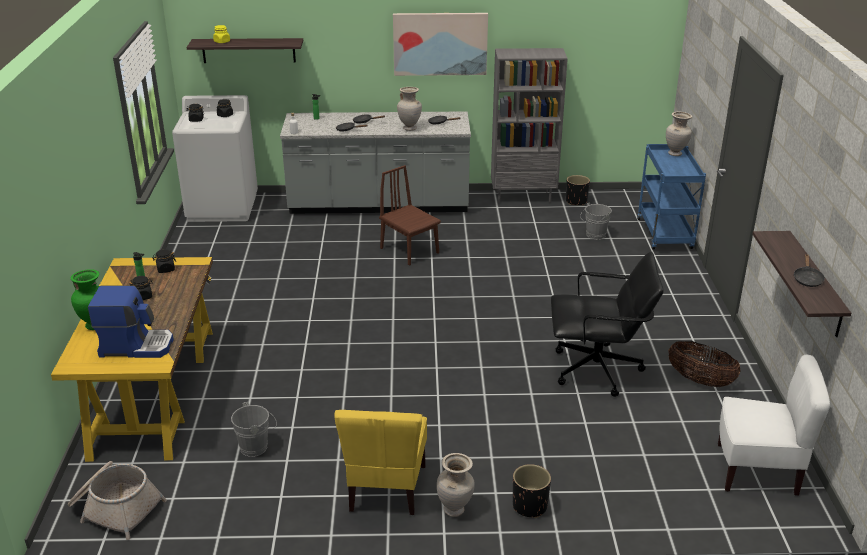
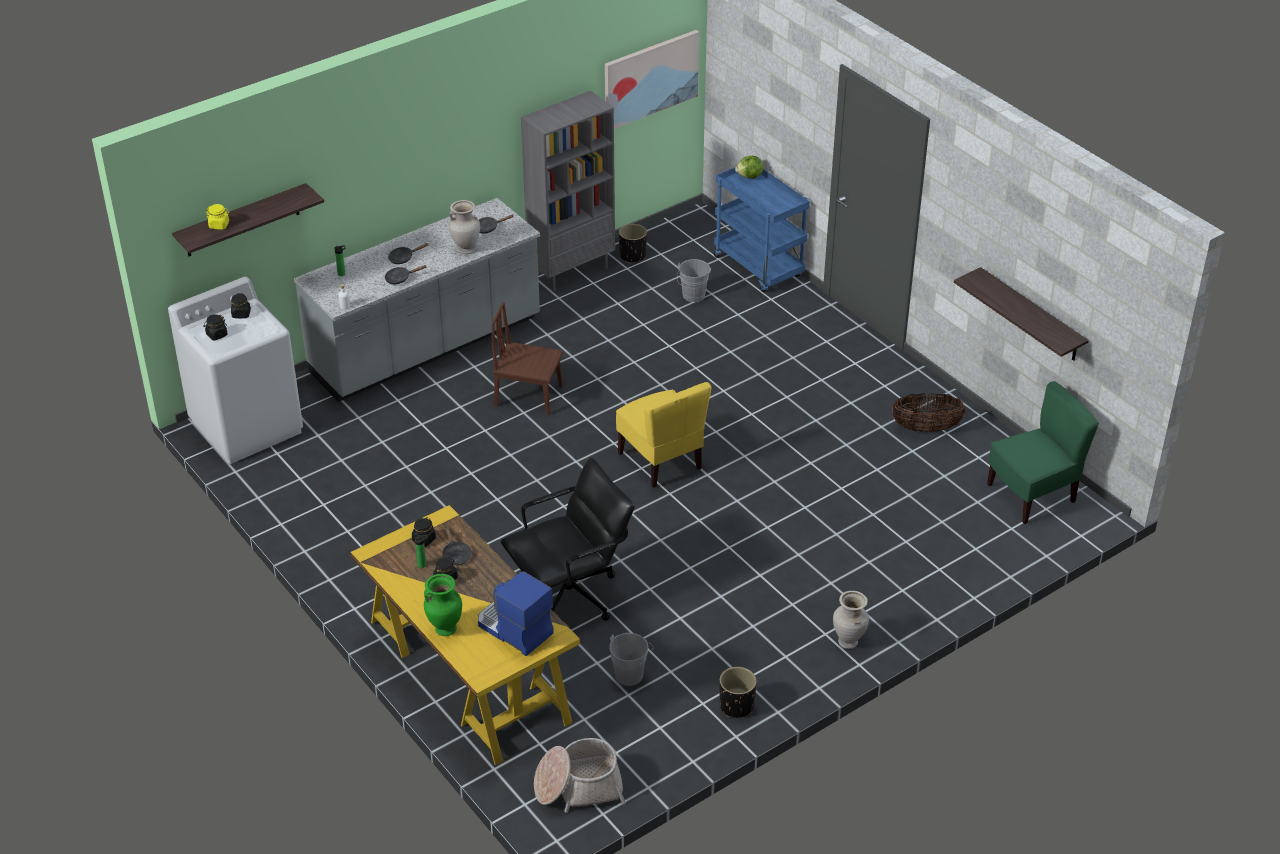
camera: 35 degrees left, 10 degrees up
(136, 346) = (514, 629): coffee machine -> coffee machine turned 105 degrees counterclockwise
(386, 488) = (778, 652): yellow chair -> yellow chair (661, 461)
(440, 43) = (460, 132): picture -> picture (650, 79)
(529, 506) = (899, 609): black planter -> black planter (736, 706)
(597, 370) = (837, 457): black office chair -> black office chair (570, 596)
(675, 154) = (749, 177): beige vase -> lettuce
(757, 471) = (1032, 495): white chair -> green chair
(807, 279) = (1034, 318): black frying pan -> black frying pan (455, 554)

